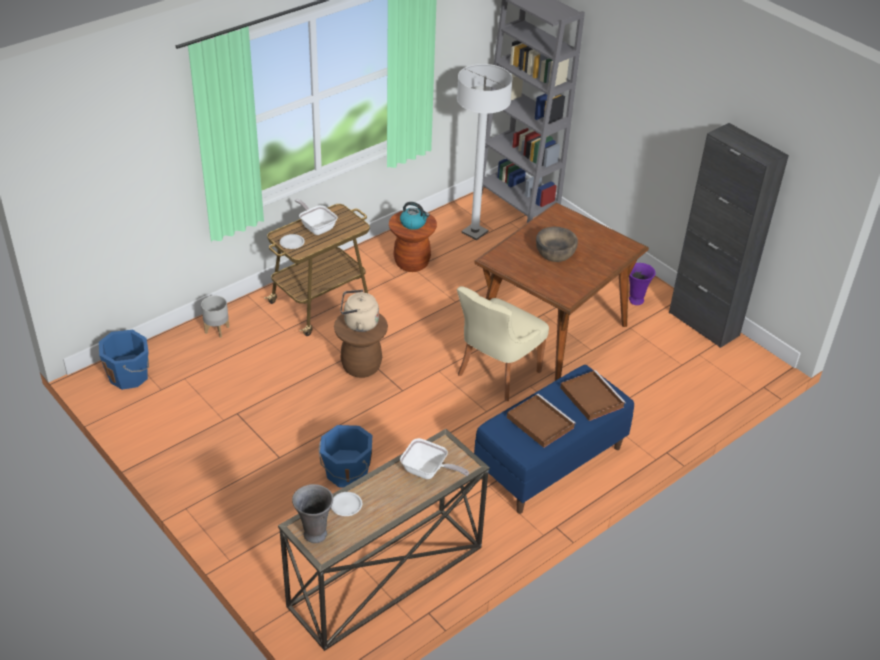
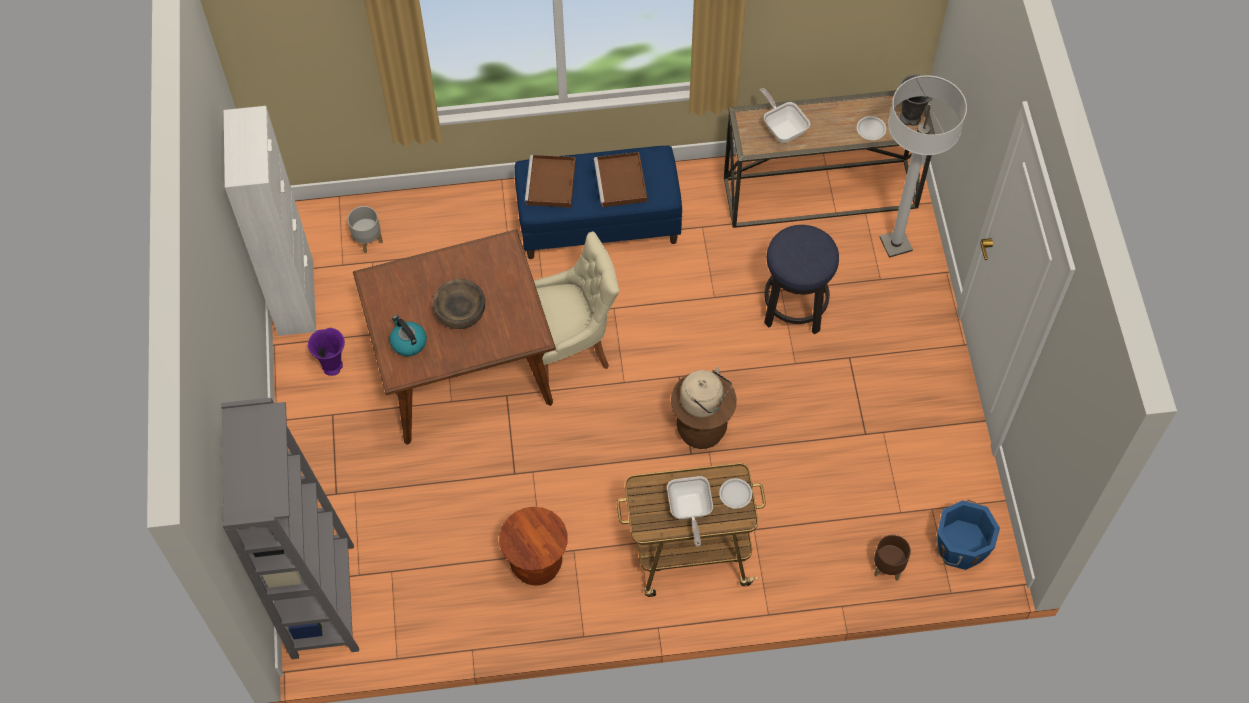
camera: 145 degrees left, 20 degrees up
(178, 346) = (888, 567): none -> brown planter
(217, 330) = (831, 571): grey planter -> grey planter (367, 240)
(346, 473) = (795, 307): blue bucket -> stool
(413, 223) = (533, 536): kettle -> kettle (408, 342)
(474, 232) = (418, 579): white floor lamp -> white floor lamp (895, 244)
(703, 324) = (296, 298): black cabinet -> white cabinet

